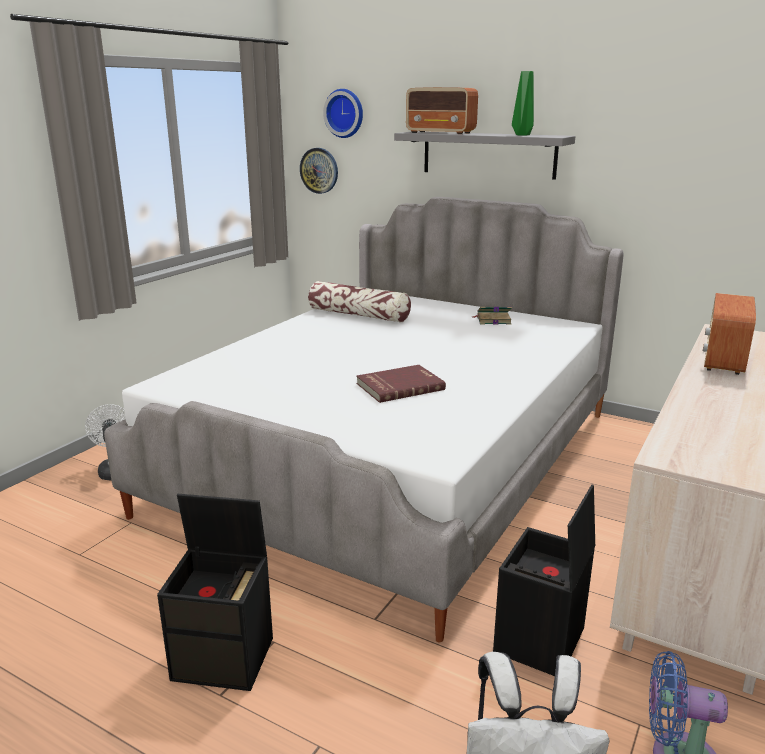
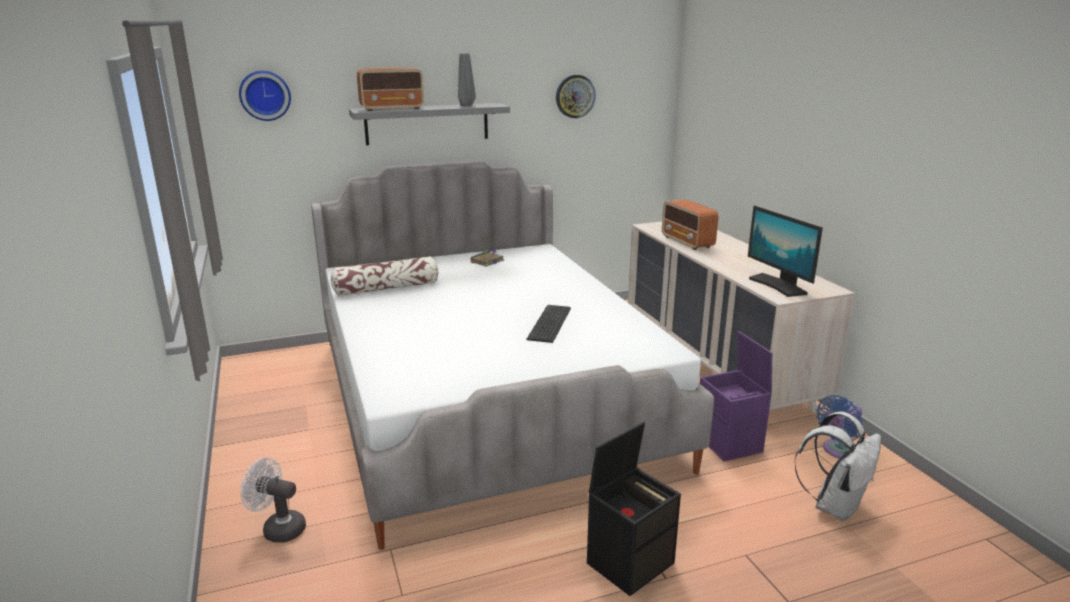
camera: 50 degrees left, 0 degrees up
(319, 170) = (236, 157): wall clock -> wall clock (575, 96)
(399, 386) = (547, 324): red book -> keyboard
(523, 135) = (467, 105): green vase -> grey vase
(540, 641) = (729, 443): black storage box -> purple storage box
(705, 445) = (778, 285): none -> monitor

